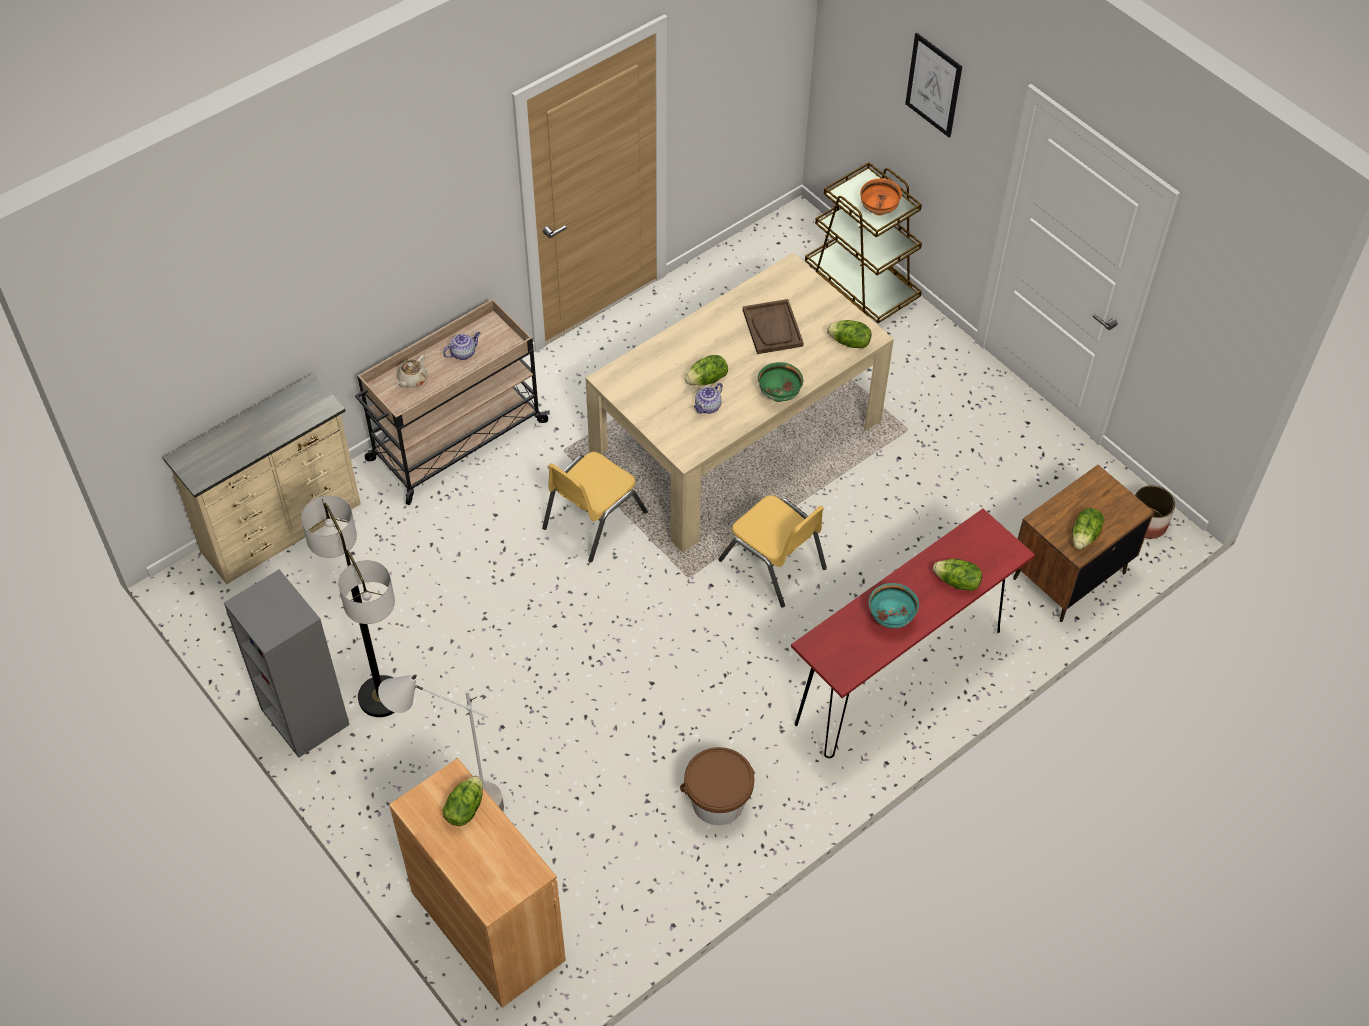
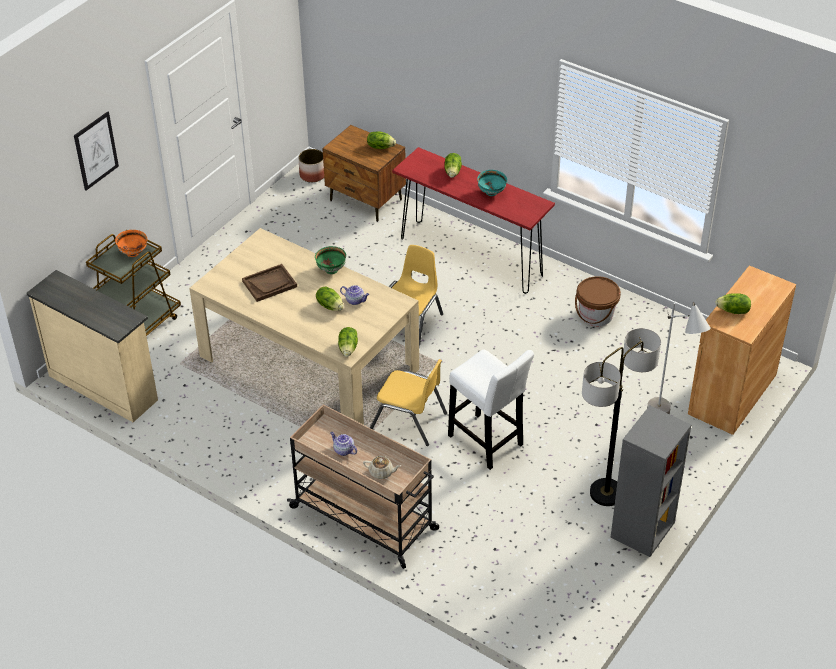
camera: 105 degrees left, 10 degrees down
(283, 528) = (490, 600): beige dresser -> beige dresser (103, 386)
(521, 592) = (487, 443): none -> white stool
(849, 342) = (271, 246): lettuce -> lettuce (348, 348)

